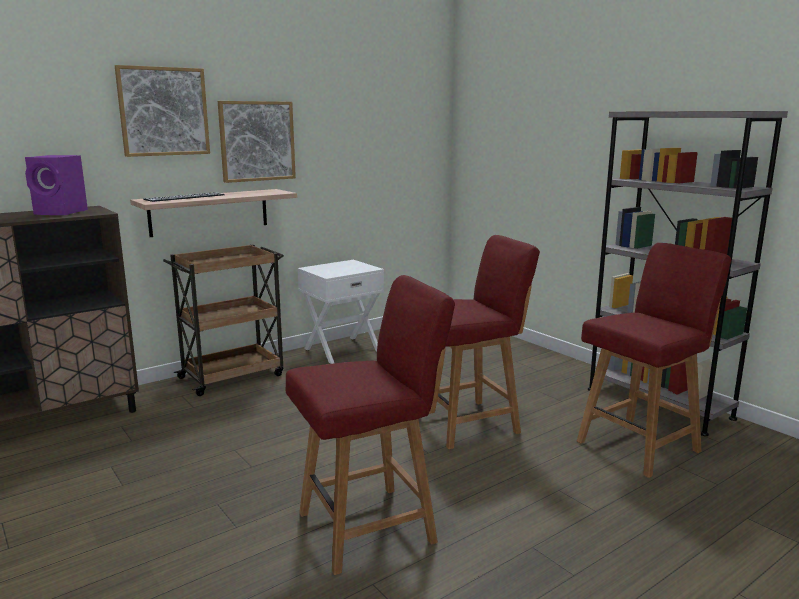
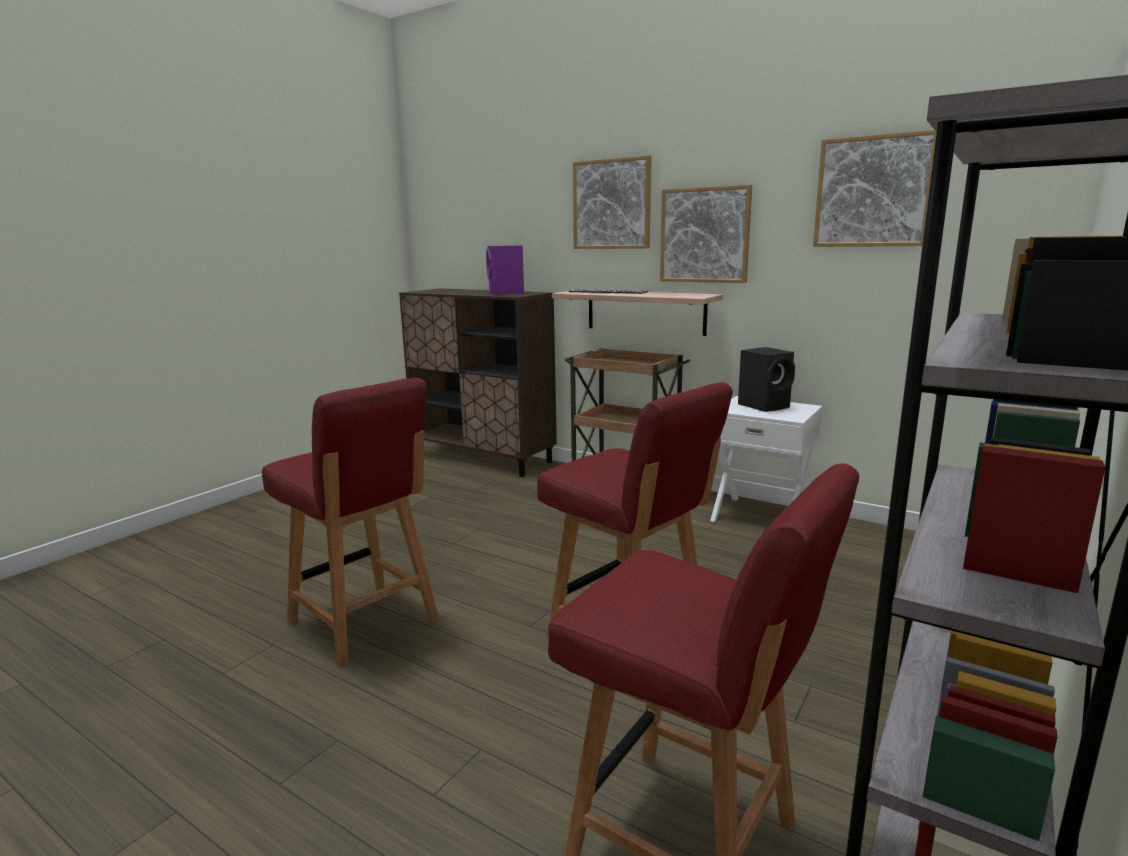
camera: 70 degrees right, 0 degrees up
(335, 267) = (765, 406): none -> black speaker
(363, 111) = (873, 192): none -> picture

